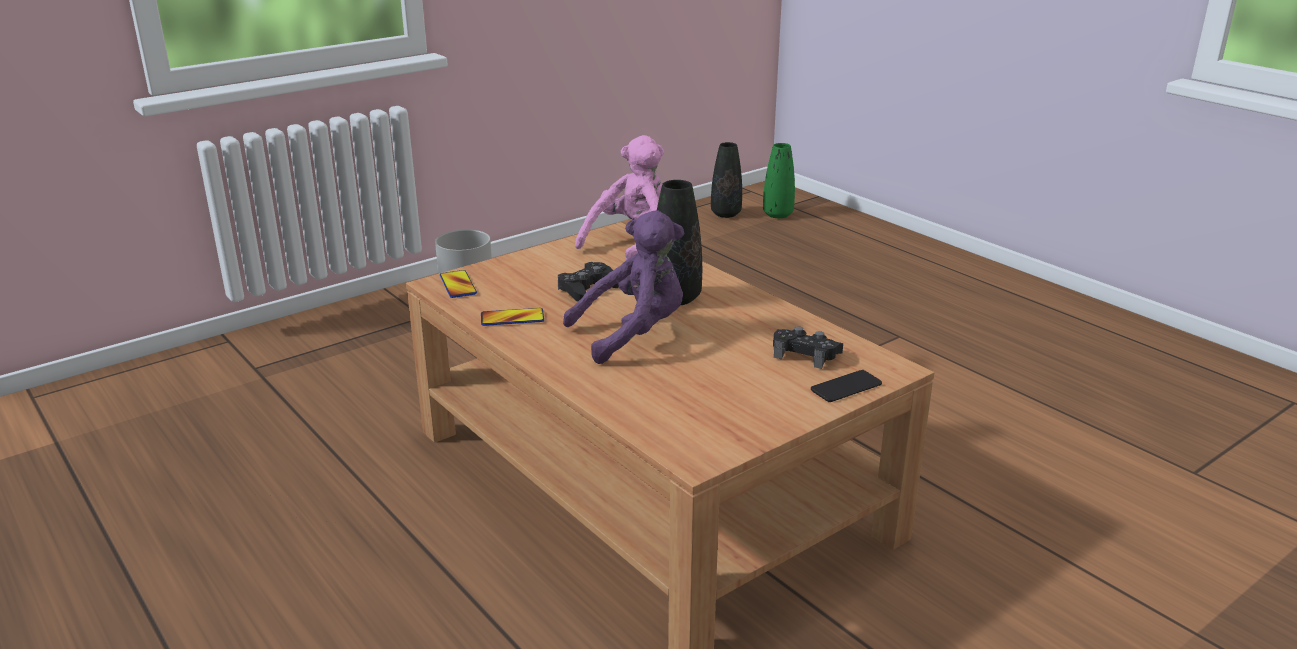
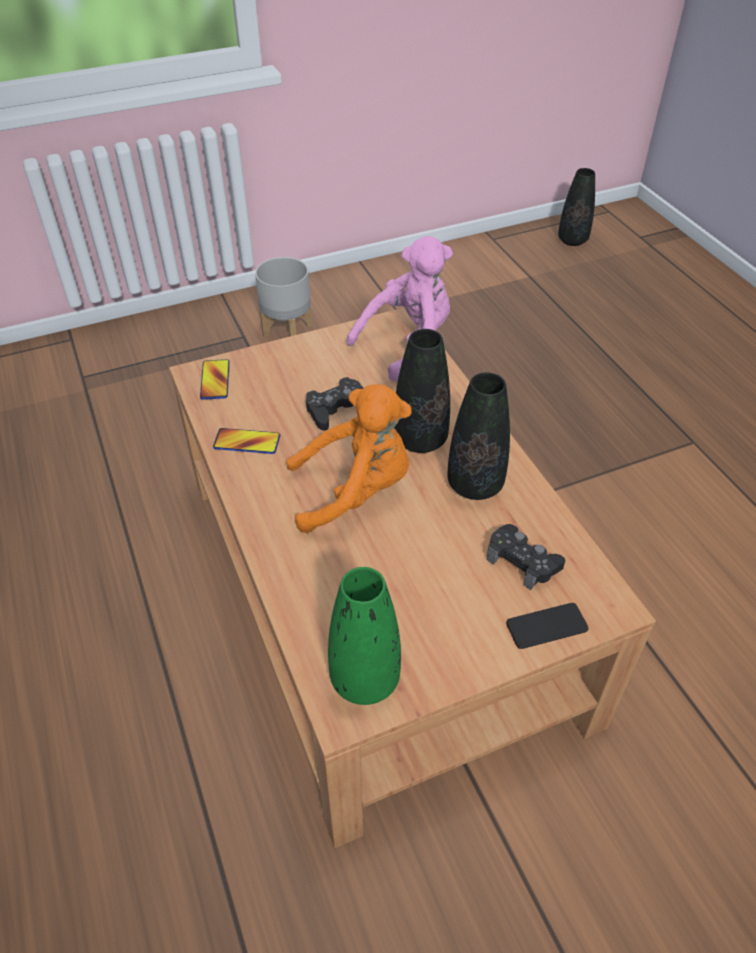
camera: 15 degrees right, 20 degrees up
(633, 334) = (355, 491): purple plush toy -> orange plush toy
(739, 318) = (475, 485): none -> black vase
(777, 214) = (625, 249): green vase -> green vase (365, 679)

